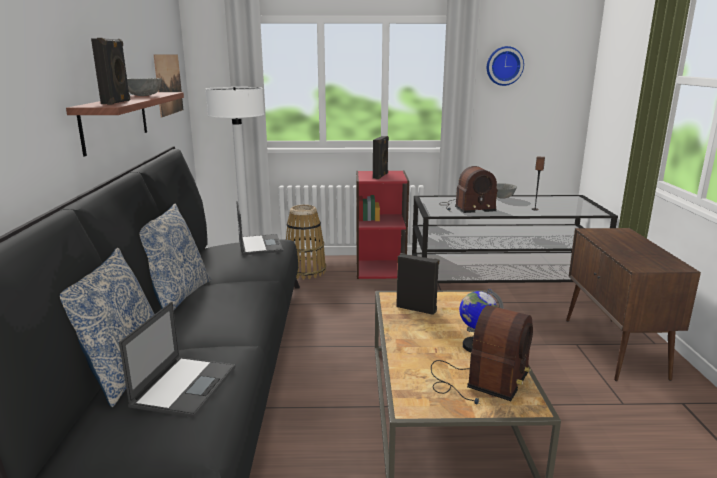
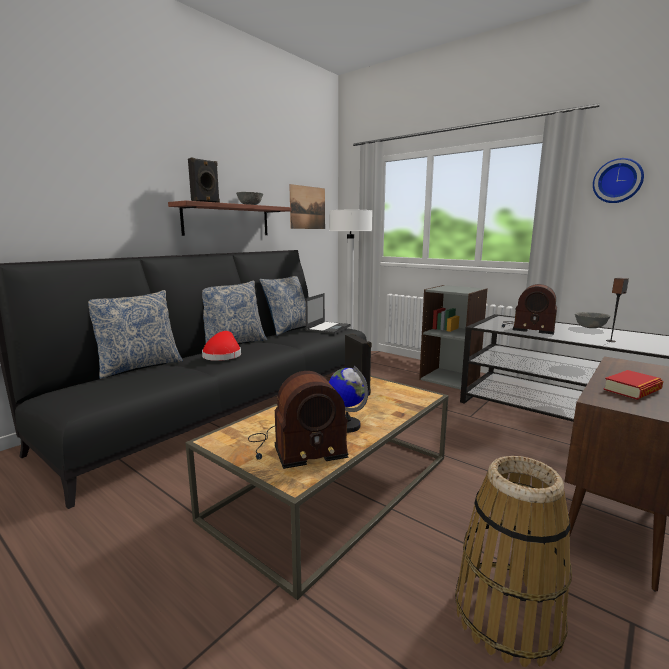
camera: 40 degrees right, 5 degrees down
(185, 385) = (135, 378): laptop -> none
(203, 257) = (288, 329): none -> pillow
(220, 317) = (223, 355): none -> red hat
(305, 271) = (387, 365): basket -> basket (507, 616)
(380, 269) = (450, 378): red bookcase -> grey bookcase
(381, 176) = (453, 289): black speaker -> none
(636, 254) = (632, 390): none -> book

